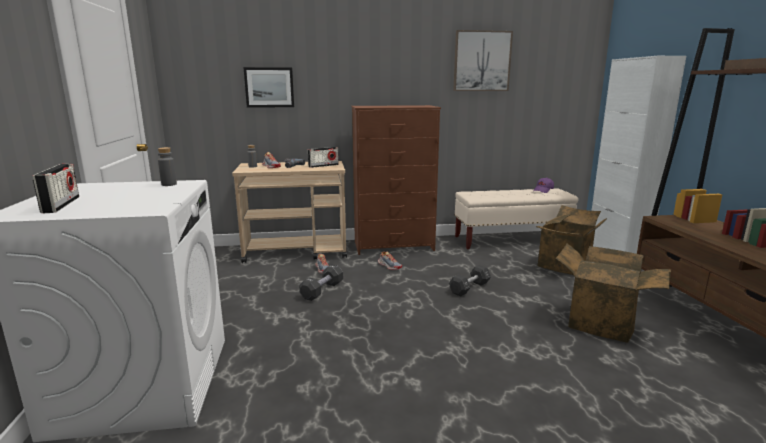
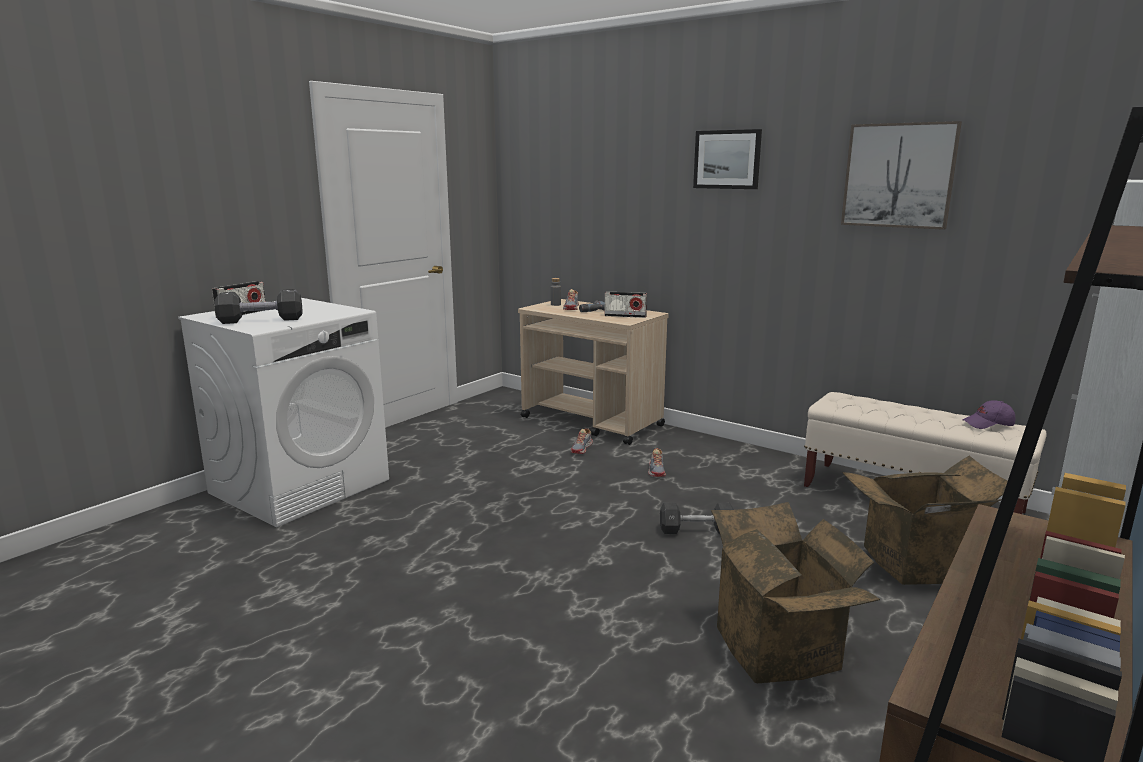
camera: 45 degrees right, 0 degrees up
(169, 184) = (339, 310): grey bottle -> none
(269, 87) = (596, 208): picture -> picture (727, 159)
(322, 290) = (538, 469): black dumbbell -> black dumbbell (261, 320)
(394, 246) = (712, 450): brown dresser -> none

